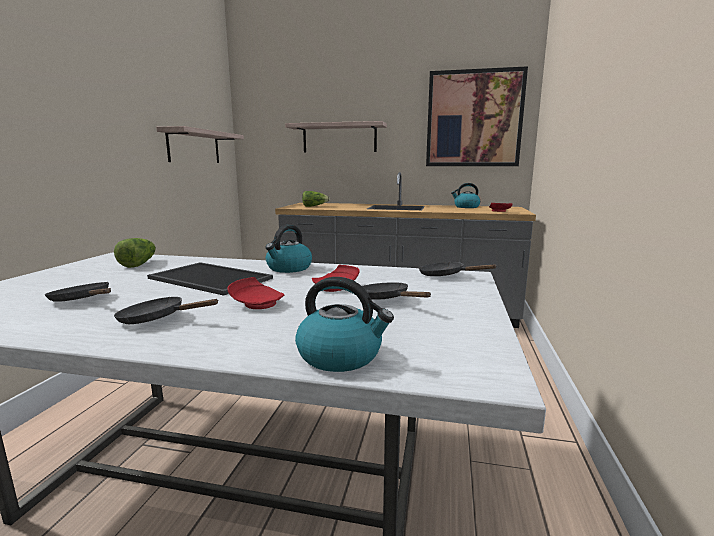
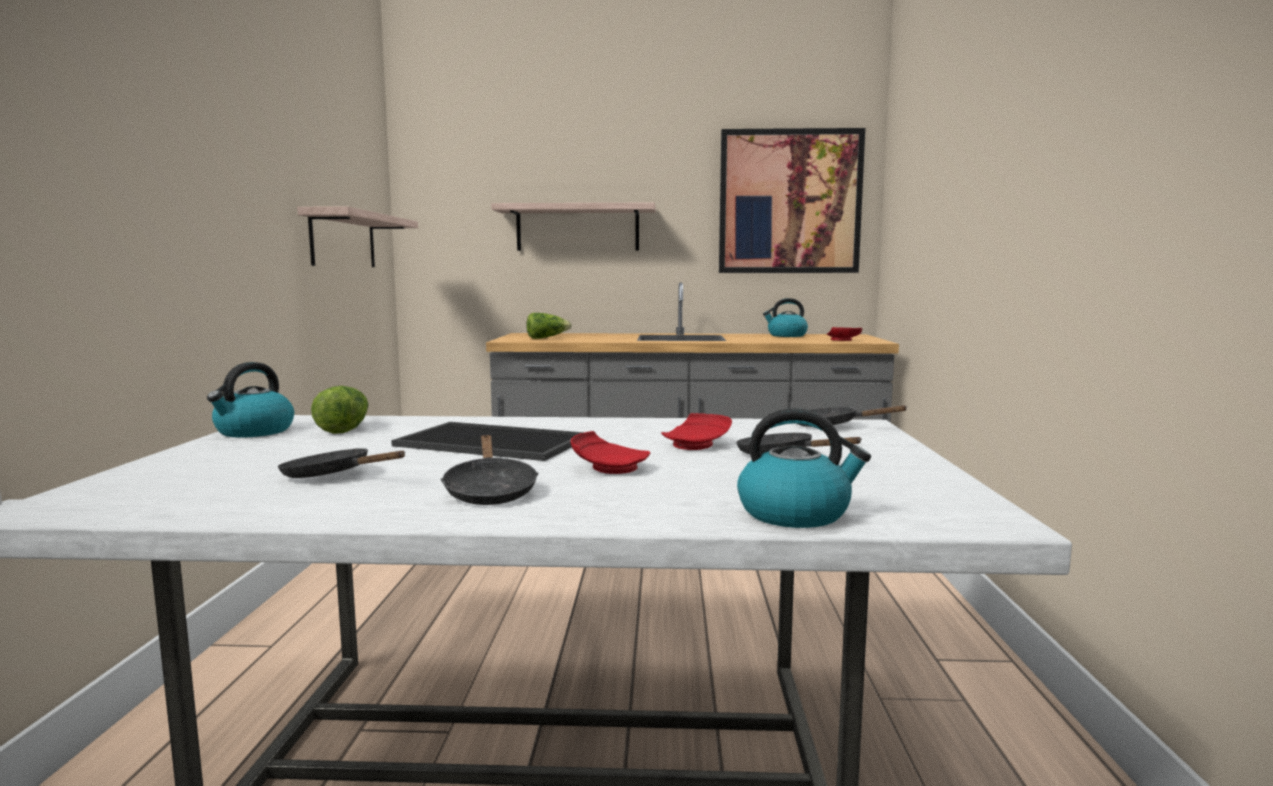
camera: 10 degrees left, 5 degrees down
(157, 319) = (490, 491): black frying pan -> black frying pan turned 105 degrees counterclockwise
(289, 268) = (595, 425): kettle -> kettle (254, 432)

